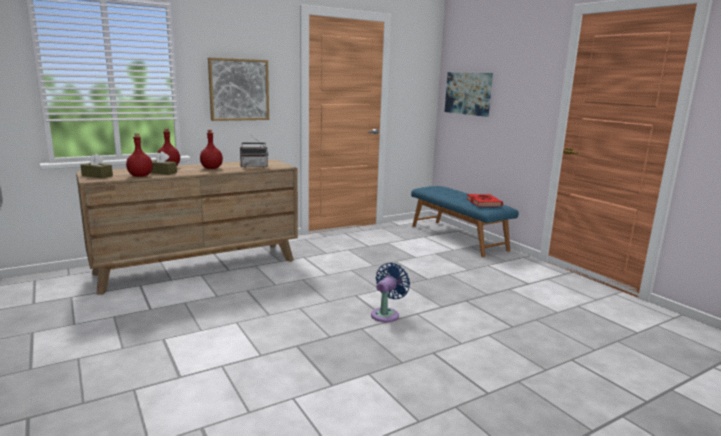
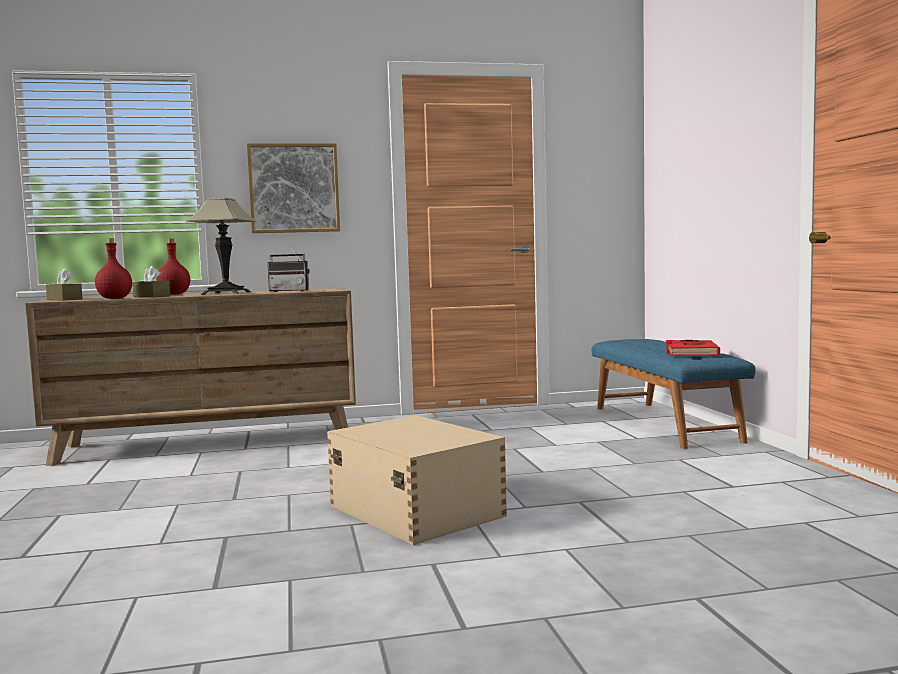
camera: 20 degrees right, 10 degrees down
(211, 168) = (226, 293): red bottle -> table lamp
(386, 314) = (415, 510): blue fan -> beige storage box
(468, 93) = (679, 174): picture -> none

